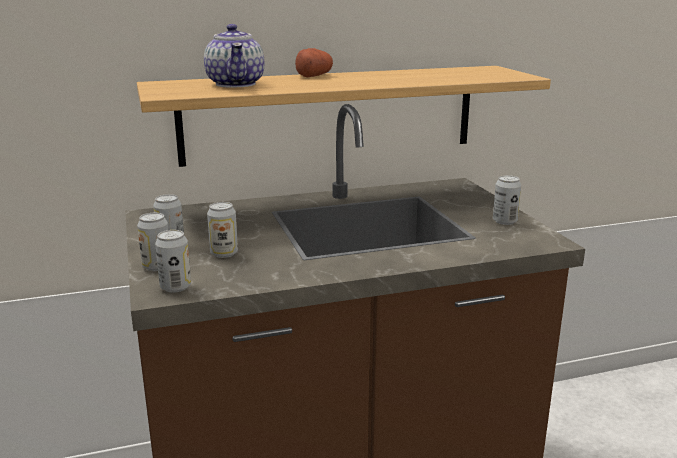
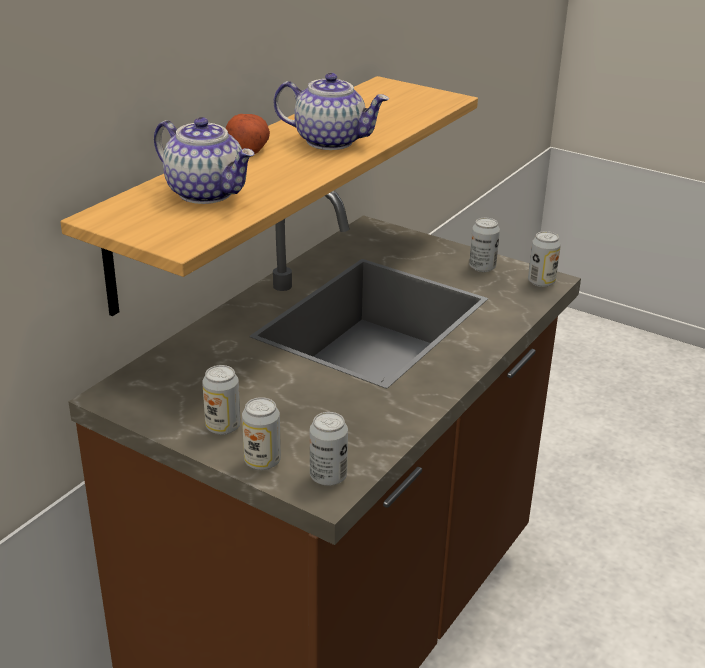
camera: 40 degrees left, 10 degrees up
(224, 253) = (300, 414): can -> can (541, 282)
(375, 79) = (331, 141): none -> teapot

